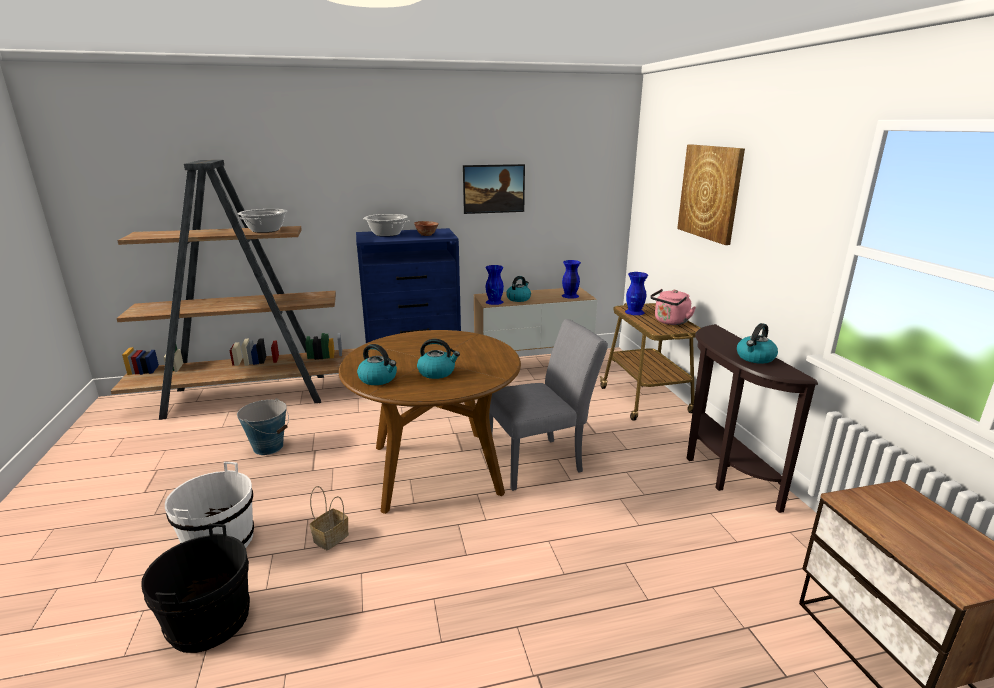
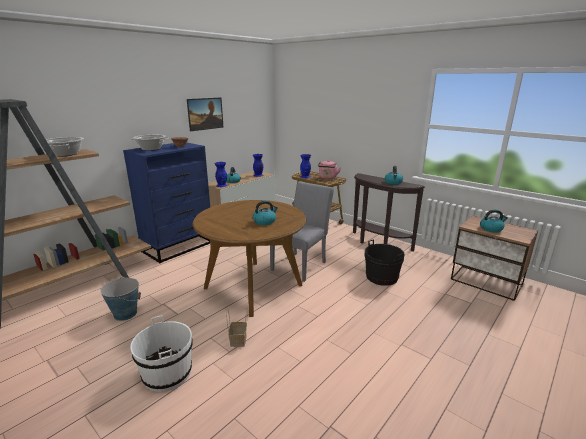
camera: 35 degrees left, 0 degrees up
(209, 620) = (220, 410): black bucket -> black bucket (381, 277)
(378, 379) = (238, 232): kettle -> kettle (491, 229)
(710, 192) = (336, 107): picture -> none

